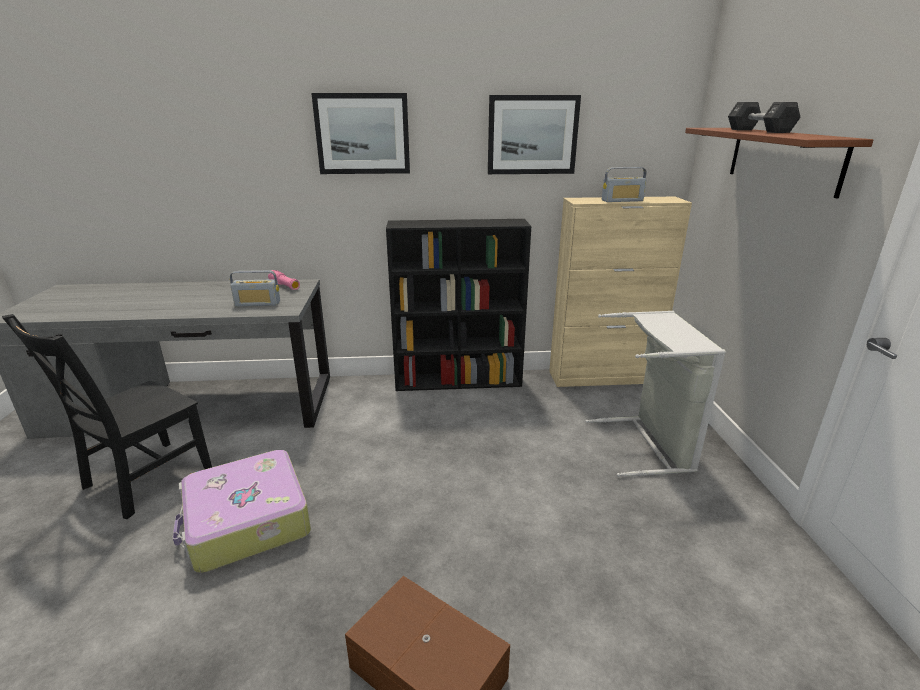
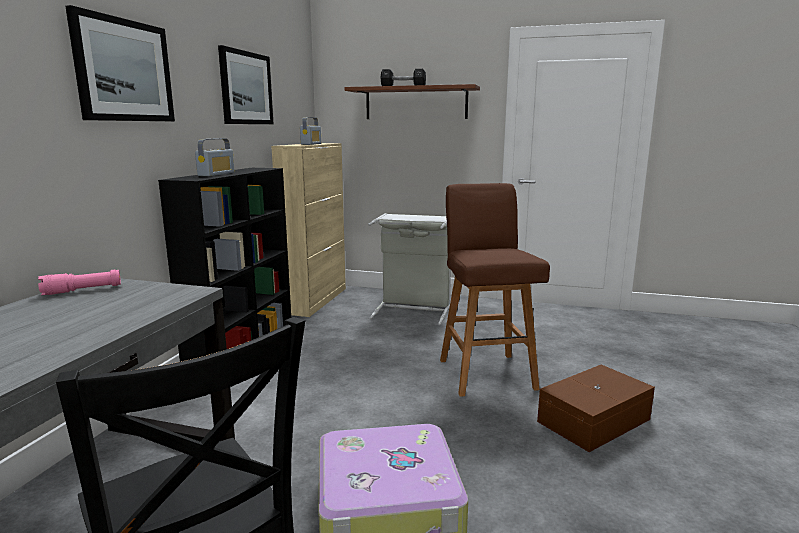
camera: 70 degrees left, 10 degrees down
(257, 303) = (132, 304): radio -> radio (216, 174)
(507, 543) = (486, 373): none -> brown stool

